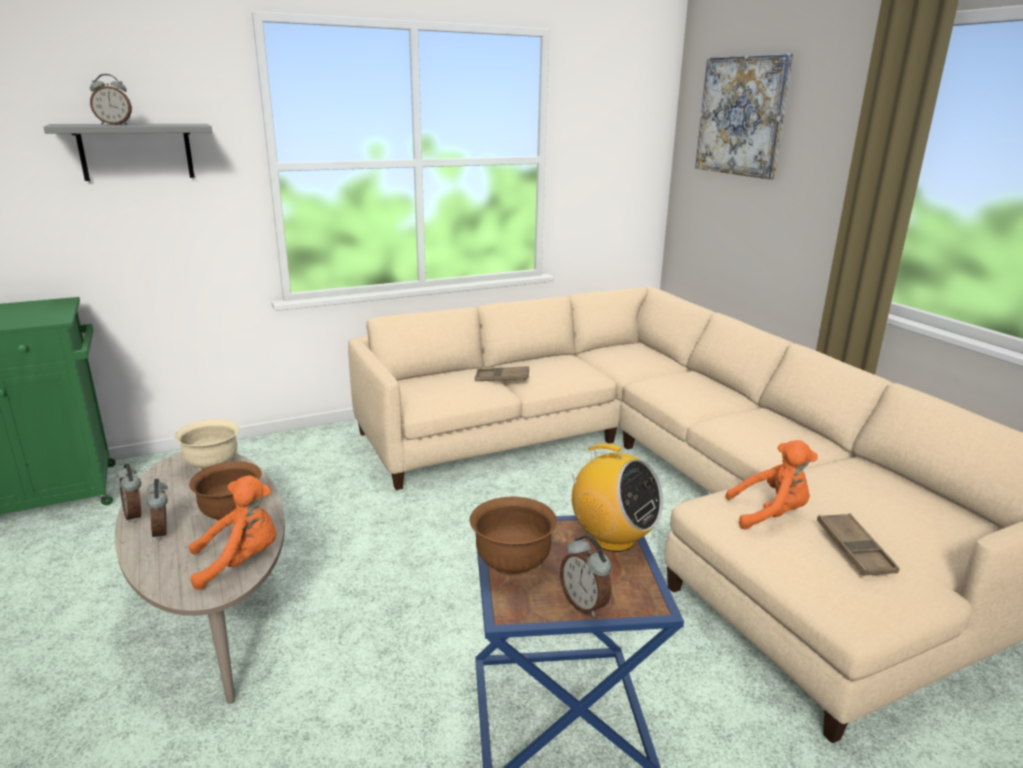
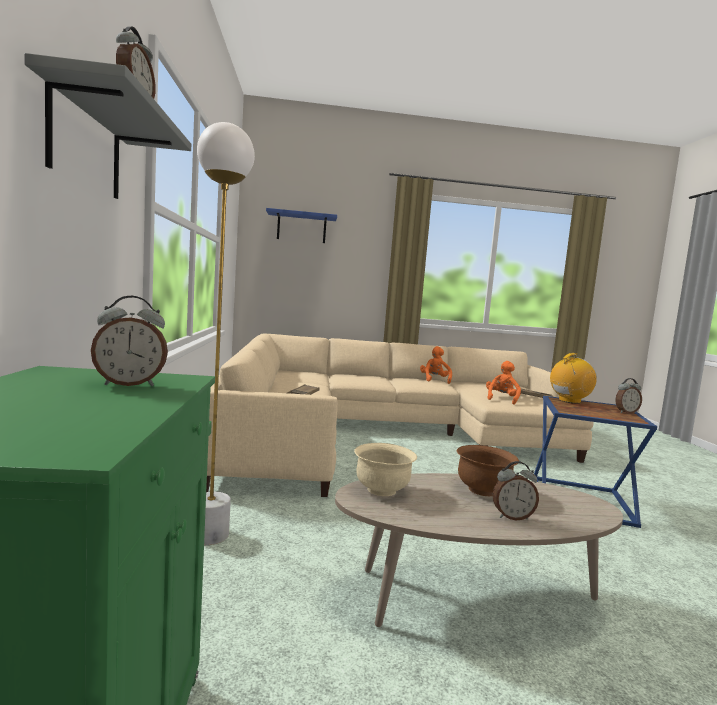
camera: 70 degrees left, 15 degrees down
(136, 515) = (478, 528): alarm clock -> alarm clock (130, 384)
(241, 561) = (555, 493): orange plush toy -> orange plush toy (434, 380)
(283, 459) = (209, 535): none -> white floor lamp
(512, 563) = (597, 414): brown bowl -> none
(742, 116) = (301, 228): picture -> blue shelf

